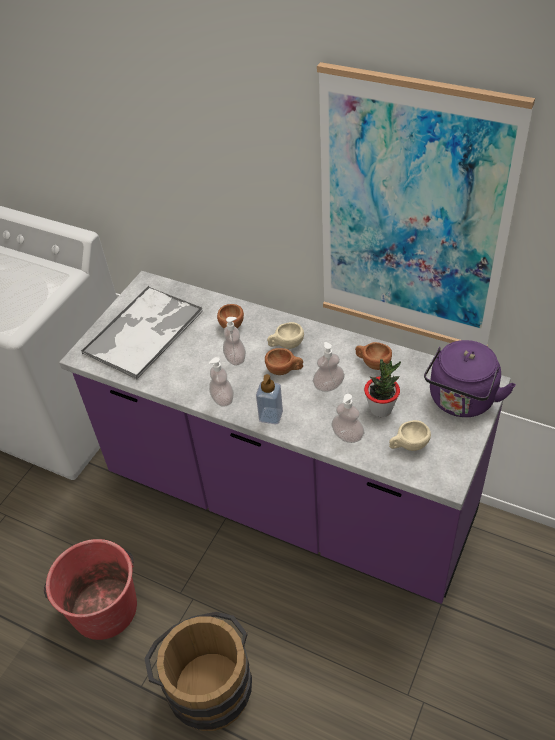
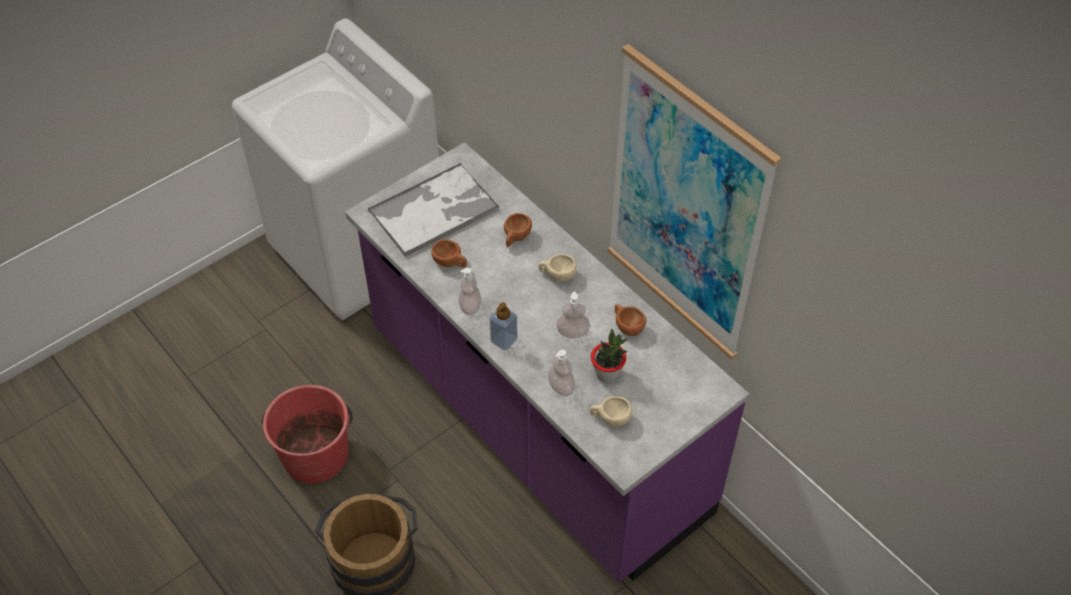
camera: 20 degrees right, 5 degrees up
(235, 358) = (503, 271): soap dispenser -> none
(284, 370) = (541, 300): brown cup -> brown cup (450, 263)
(461, 401) = (685, 397): purple kettle -> none

